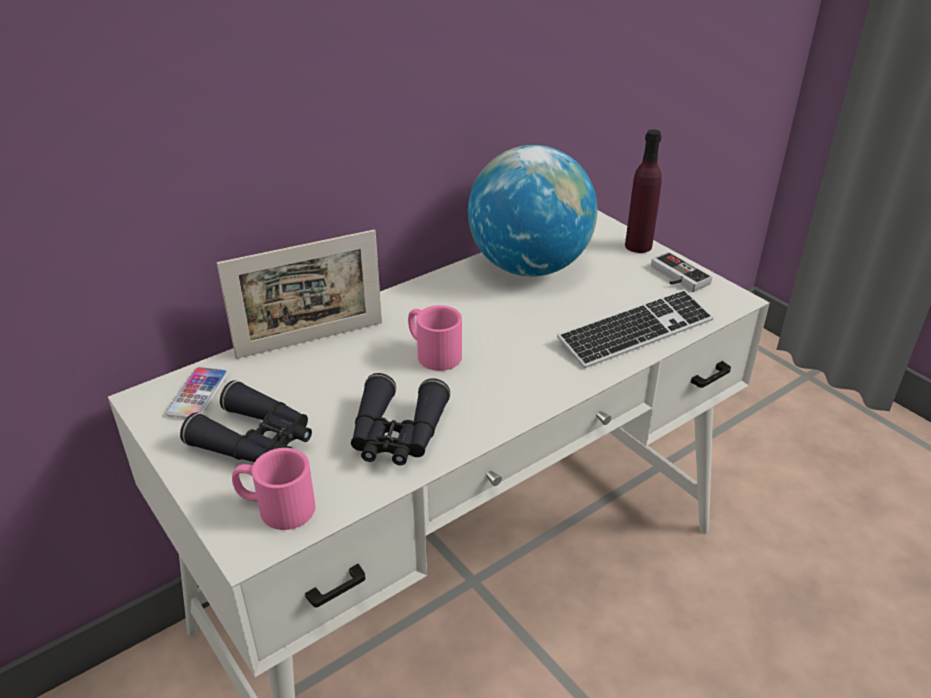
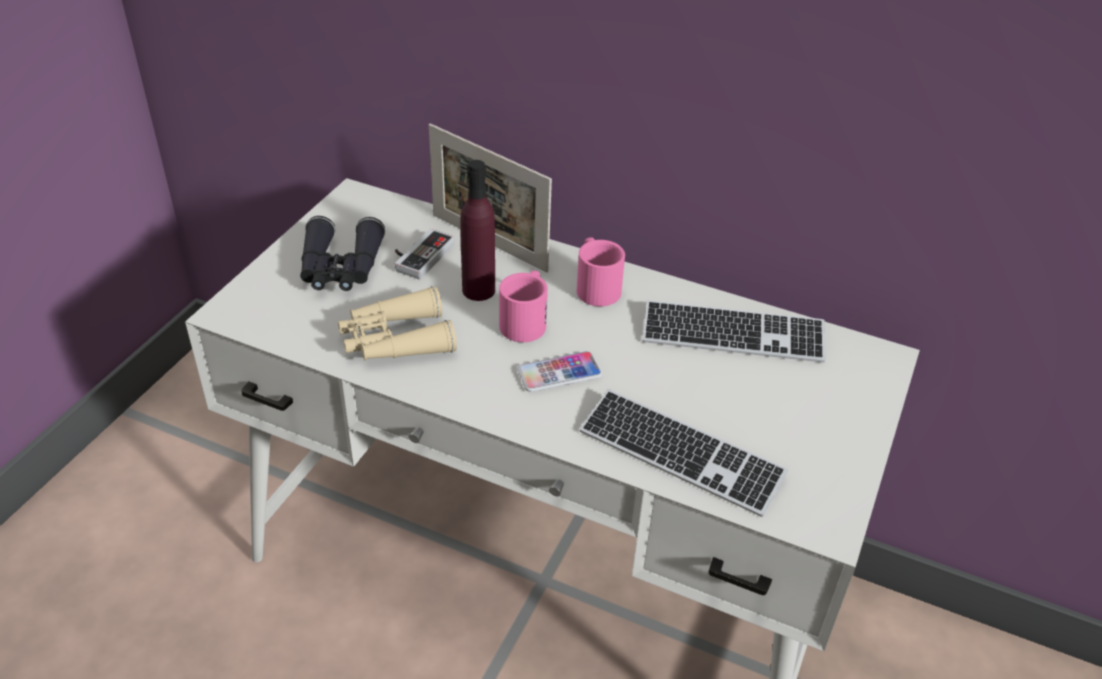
camera: 60 degrees right, 5 degrees up
(198, 394) = (376, 216): phone -> phone (559, 373)
(275, 507) = (272, 309): pink mug -> pink mug (595, 285)
(397, 434) = (395, 340): black binoculars -> beige binoculars
(529, 267) = (733, 335): globe -> keyboard
(638, 246) = (868, 410): purple bottle -> purple bottle (478, 290)
(675, 277) = (828, 461): game controller -> game controller (419, 255)

